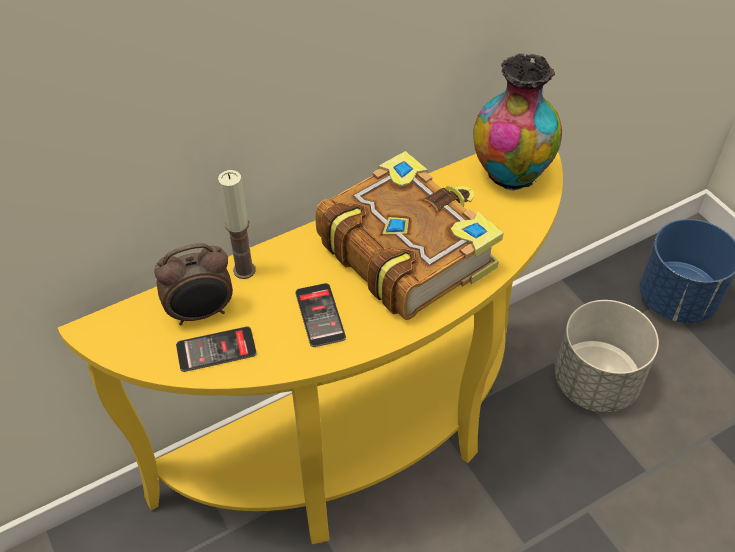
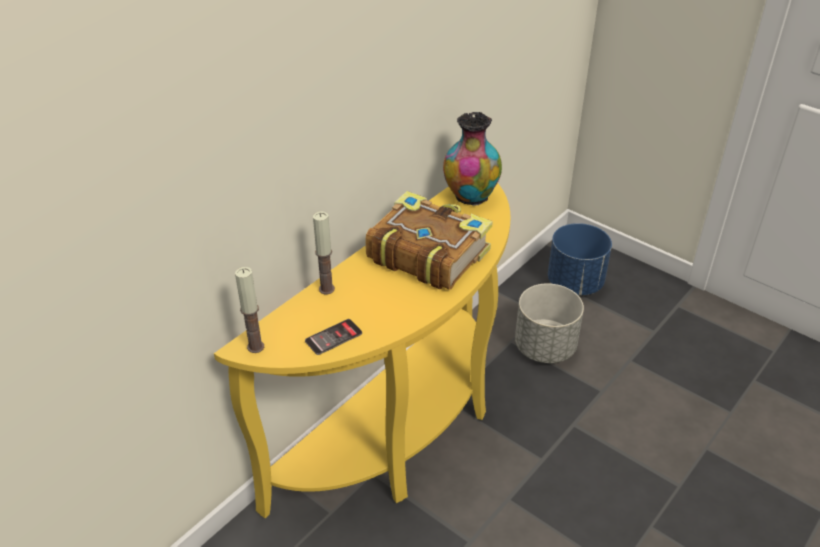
camera: 20 degrees left, 10 degrees down
(111, 334) = (255, 347): none -> candle
(201, 313) = (311, 320): alarm clock -> none
(320, 315) = (391, 302): phone -> none

